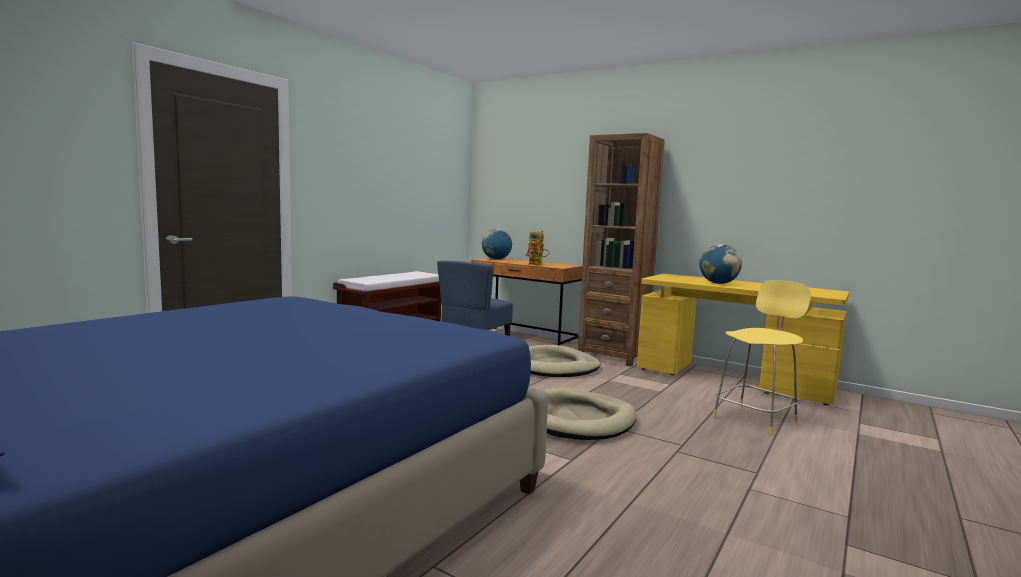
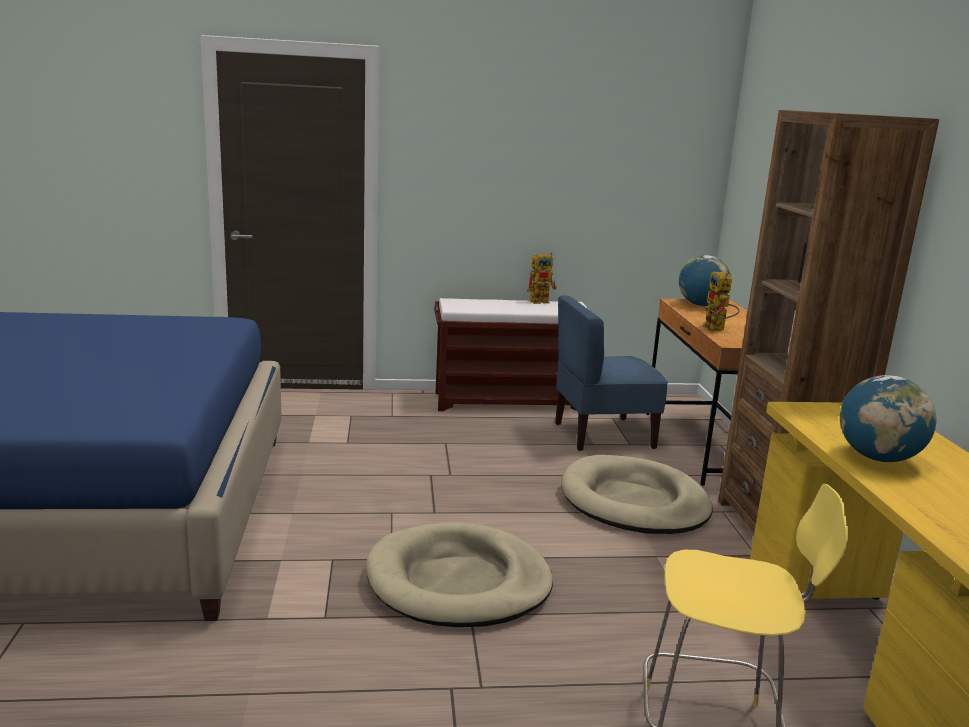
camera: 50 degrees right, 10 degrees up
(398, 273) = (542, 301): none -> toy robot

